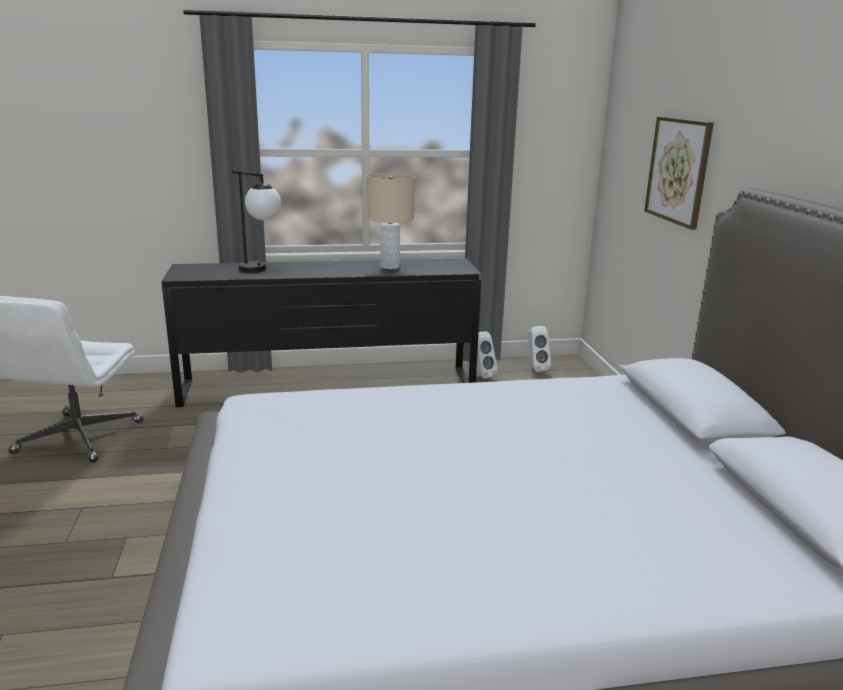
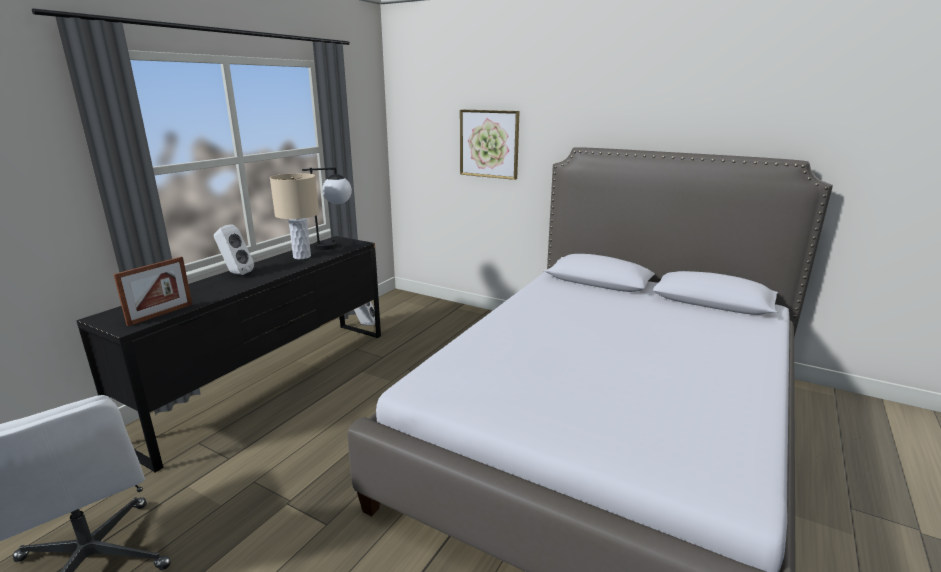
camera: 50 degrees left, 0 degrees up
(209, 275) = (161, 314): none -> picture frame
(261, 270) = (201, 293): table lamp -> table lamp (335, 245)
(535, 368) = (388, 306): white speaker -> white speaker (235, 273)

